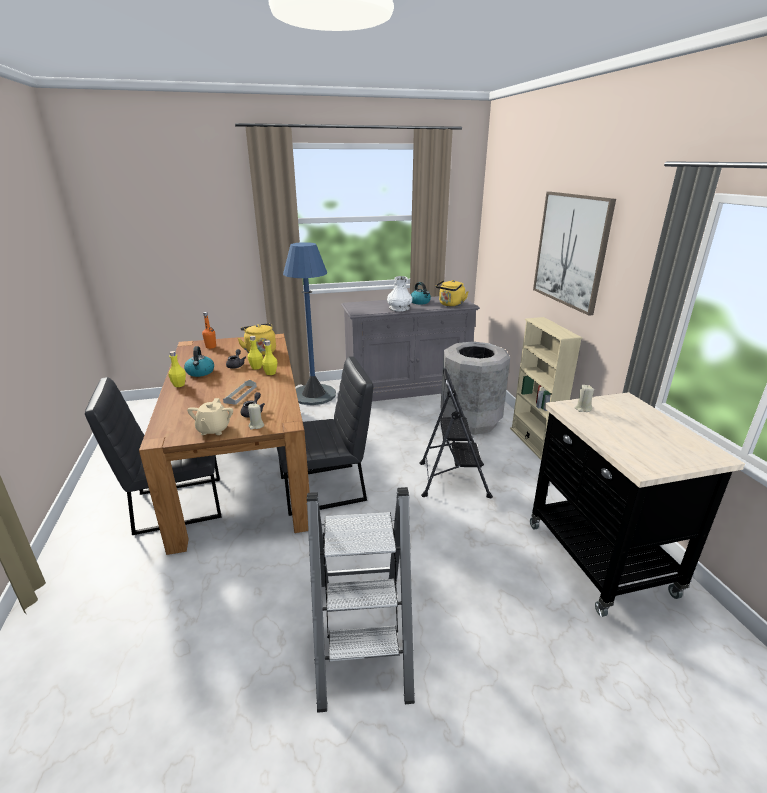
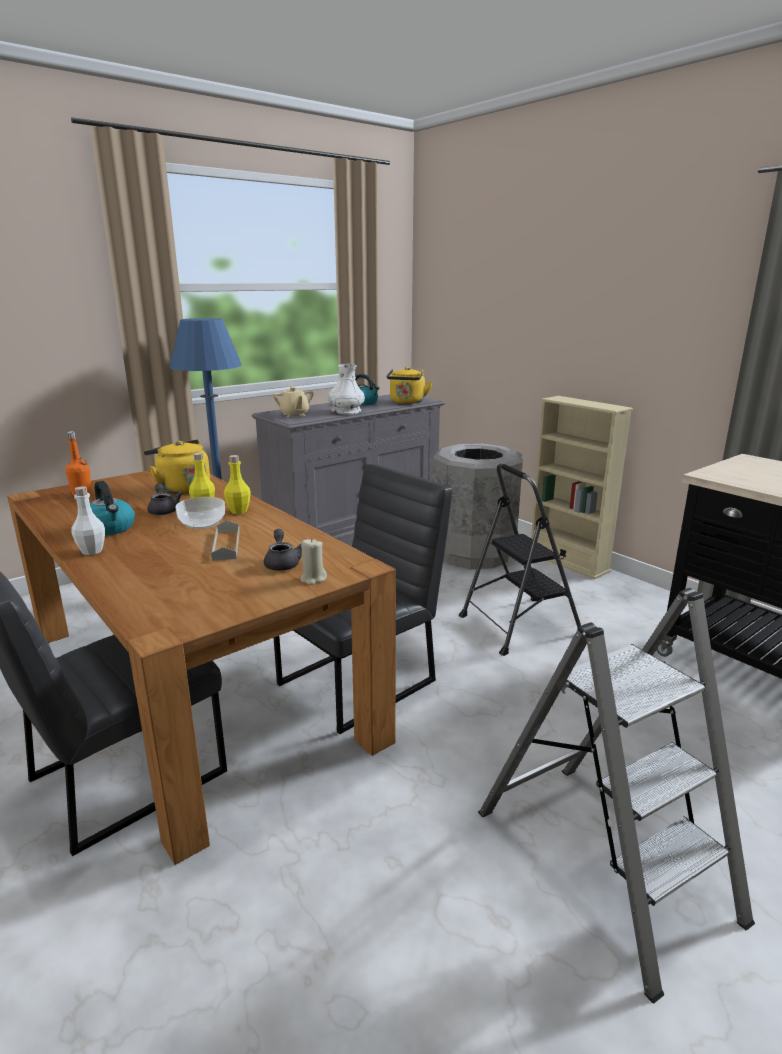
camera: 25 degrees left, 5 degrees down
(179, 385) = (92, 551): yellow bottle -> white bottle
(213, 430) = (246, 598): beige teapot -> beige teapot (294, 415)
(244, 377) = (202, 523): none -> bowl
(571, 250) = (593, 303): picture -> none
(582, 409) = (730, 473): beige candle -> none

